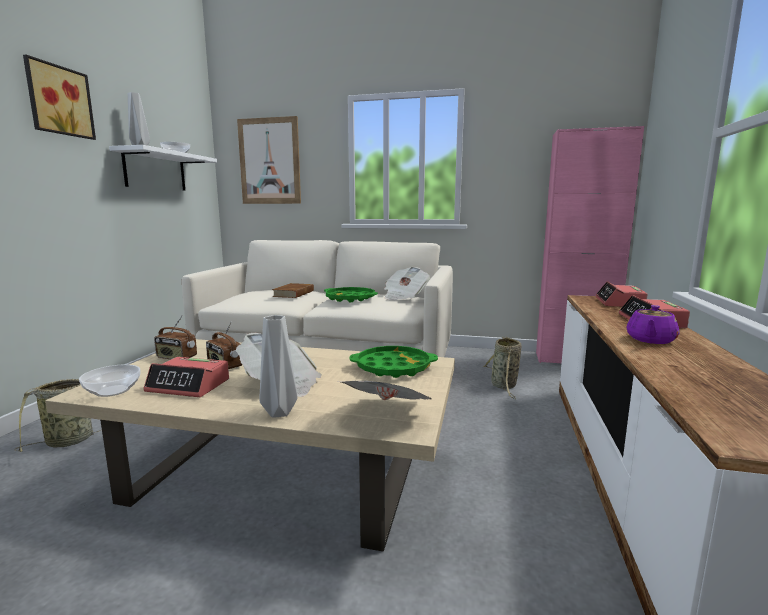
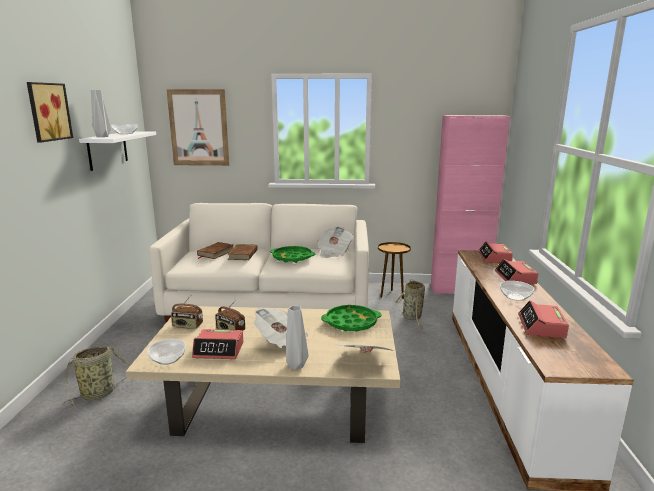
camera: 10 degrees left, 5 degrees up
(265, 292) = (216, 253): none -> brown book
(483, 361) = (392, 295): none -> brown side table
(650, 340) = (515, 297): purple teapot -> bowl
(701, 377) = (541, 327): none -> alarm clock

